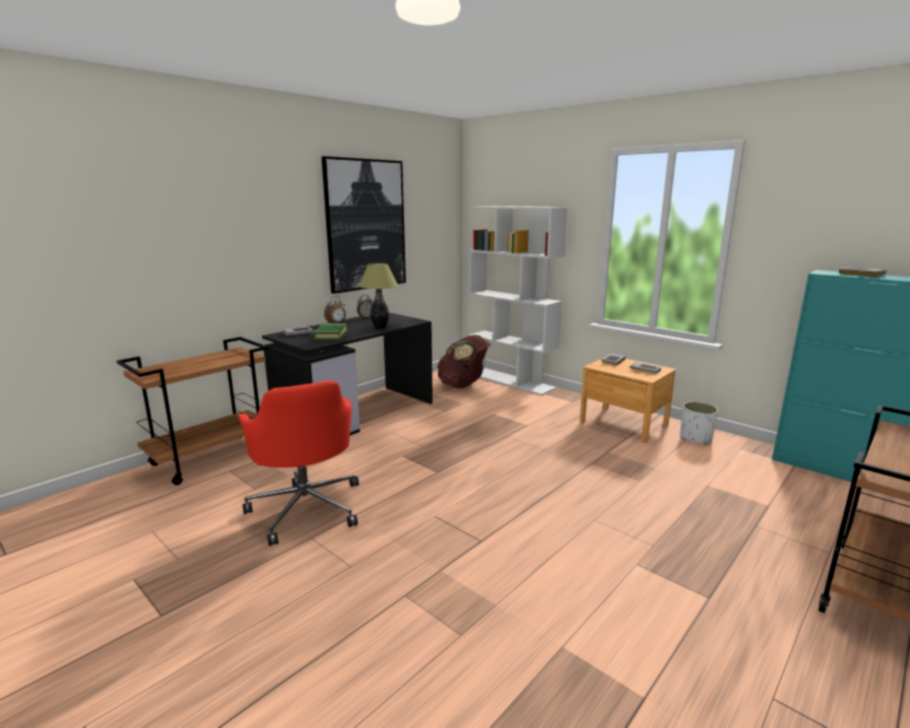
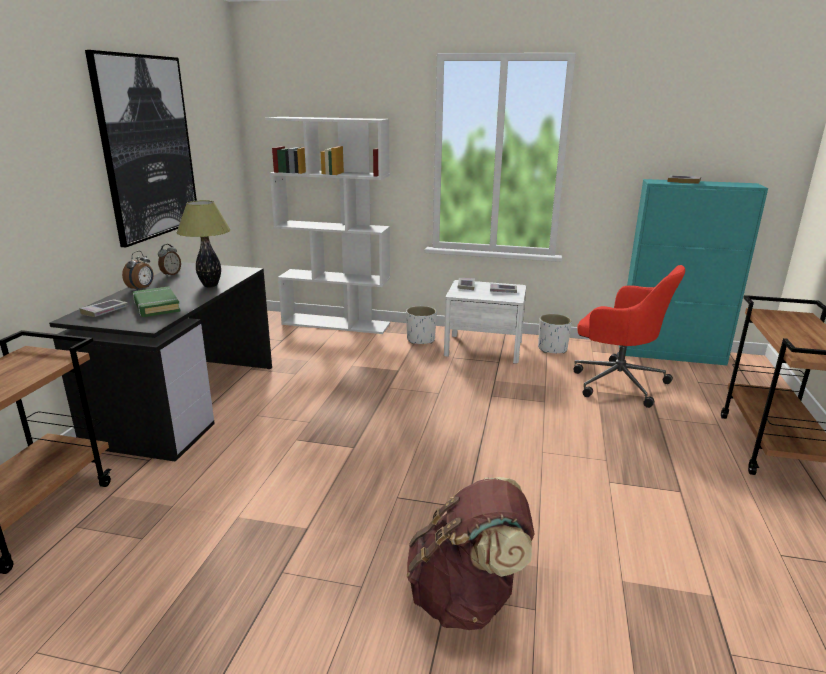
camera: 30 degrees left, 5 degrees up
(306, 507) = (239, 538): red office chair -> red office chair (616, 382)
(462, 385) = (287, 339): brown backpack -> brown backpack (467, 598)
(571, 406) = (421, 340): none -> white planter
(623, 423) = (483, 348): brown nightstand -> white nightstand

